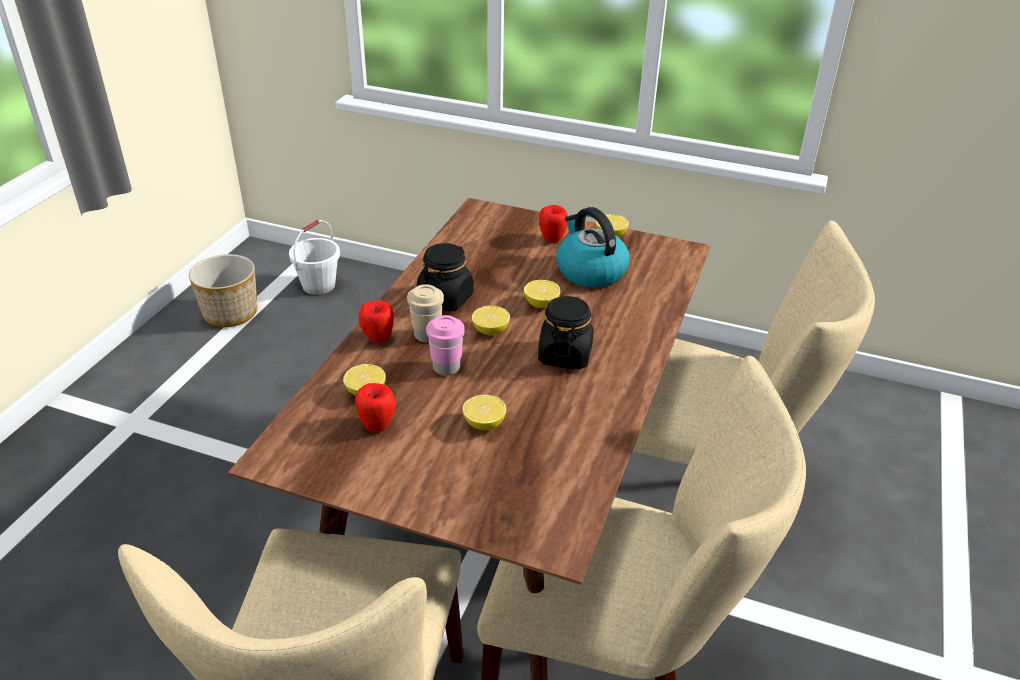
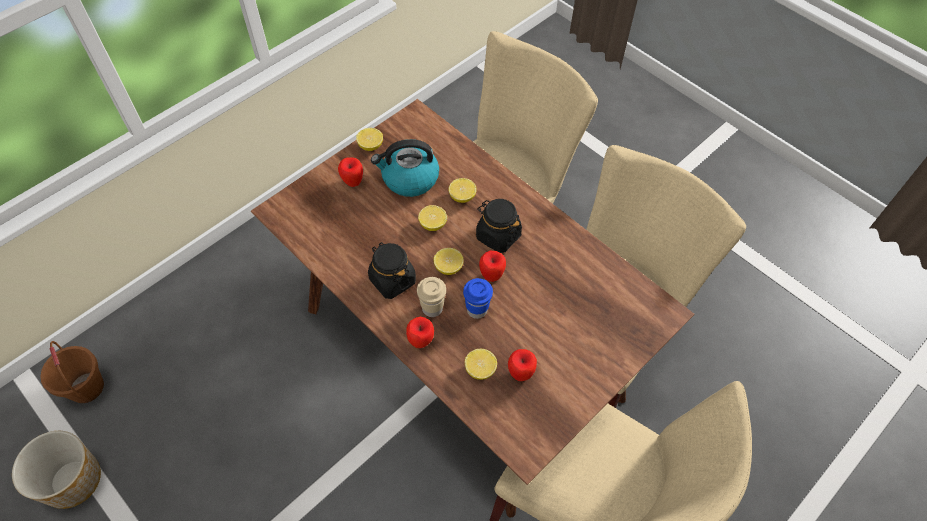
camera: 65 degrees left, 20 degrees up
(319, 286) = (87, 387): white bucket -> brown bucket
(446, 367) = (477, 310): pink cup -> blue cup
(484, 424) = (546, 310): lemon -> lemon (462, 197)
(503, 365) = (491, 275): none -> apple

